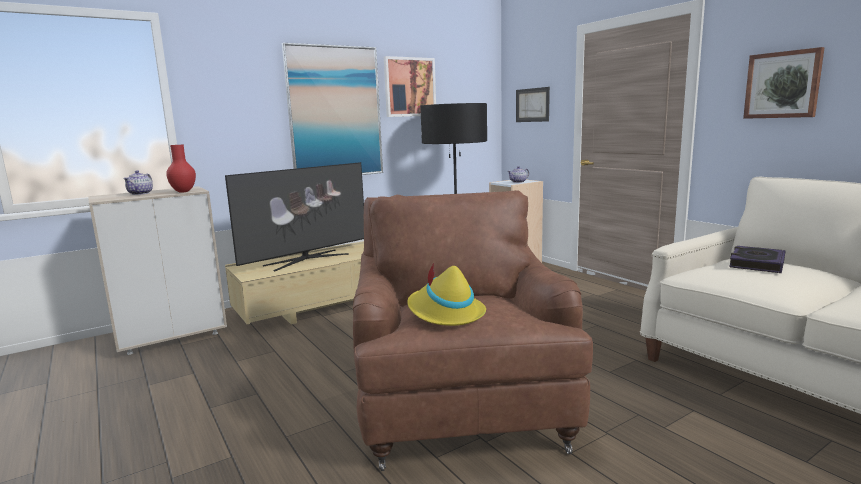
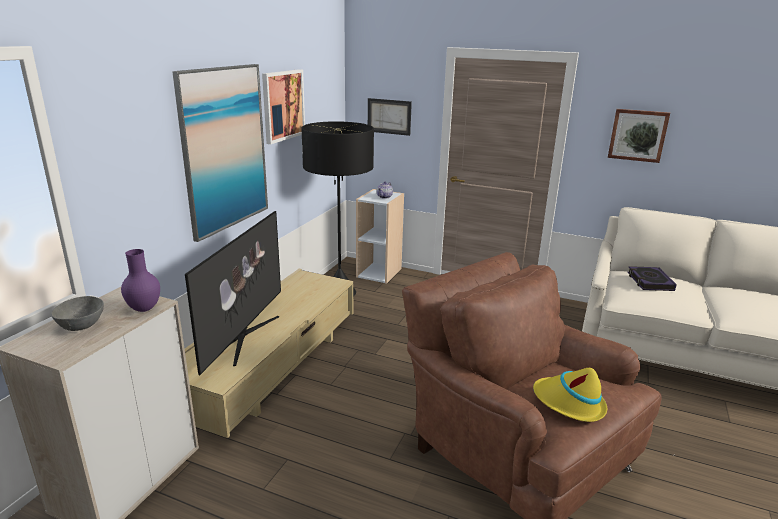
camera: 35 degrees left, 10 degrees up
(141, 193) = (83, 325): teapot -> grey bowl
(183, 191) = (144, 309): red vase -> purple vase

